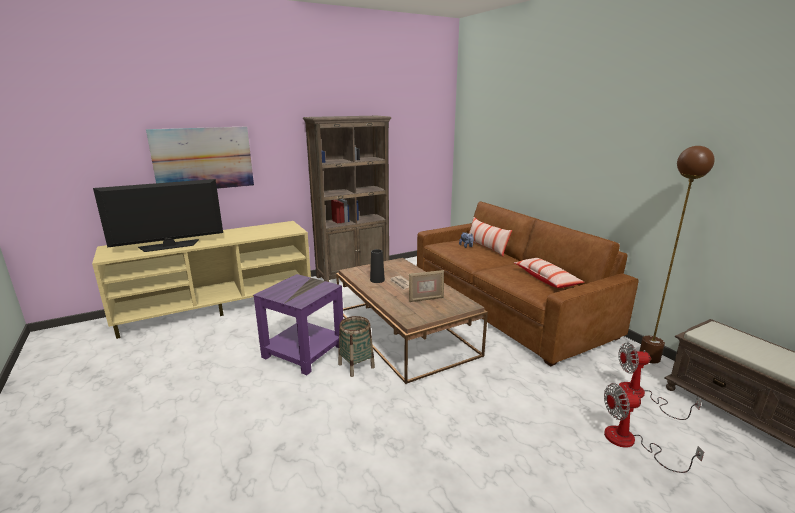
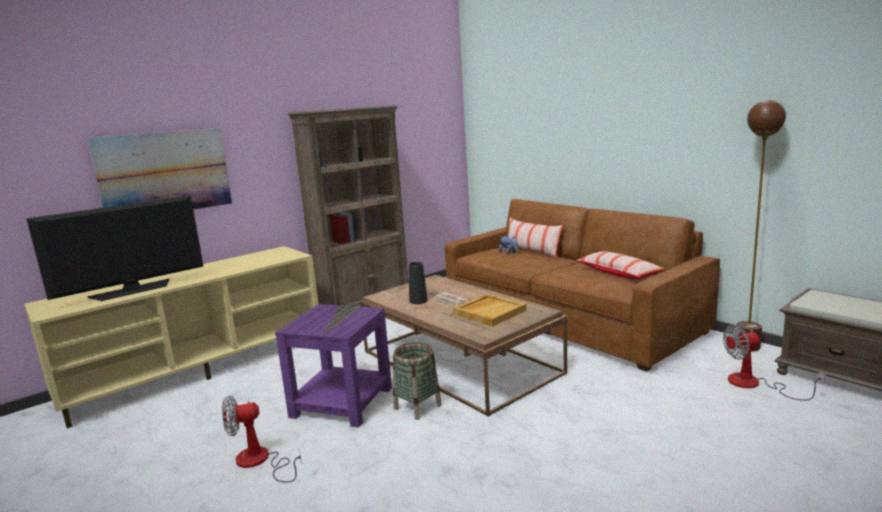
camera: 10 degrees left, 5 degrees down
(426, 299) = (489, 312): picture frame -> beige tray
(630, 443) = (765, 431): fan -> fan (260, 462)

